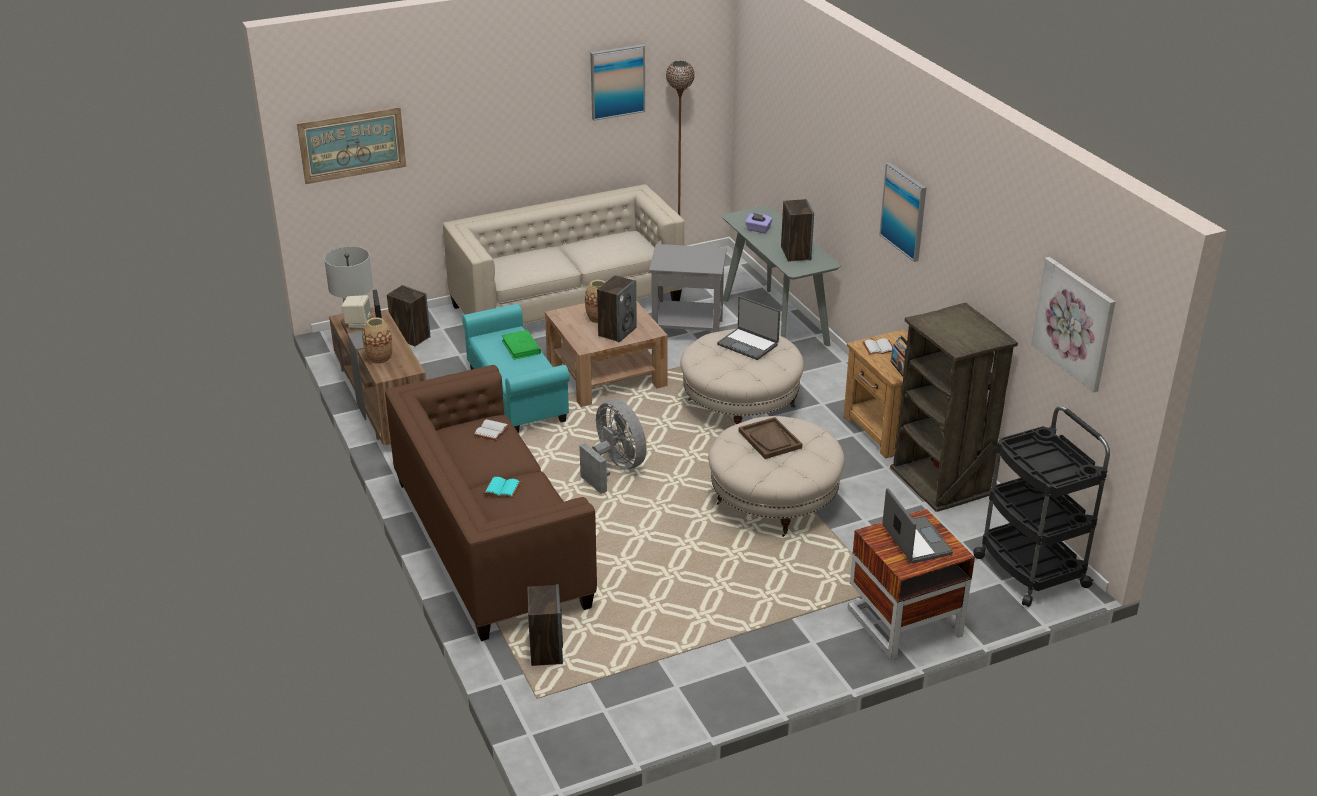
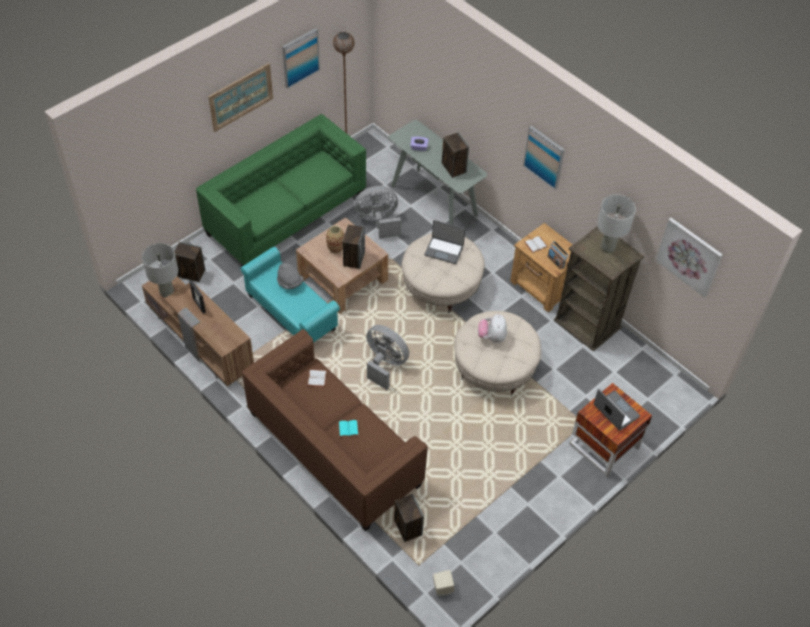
camera: 20 degrees left, 20 degrees up
(352, 145) = (132, 164): picture -> picture (241, 97)
(358, 323) = (179, 301): beige speaker -> beige speaker (442, 587)
(379, 358) = (212, 332): vase -> none
(521, 347) = (290, 282): green book -> grey hat
(566, 304) = (286, 214): beige sofa -> green sofa
(686, 330) = (378, 222): grey side table -> grey fan
(770, 440) = (492, 337): brown tray -> plush toy
(965, 326) = (608, 248): none -> grey table lamp
(1030, 571) = (661, 386): black cart -> none

